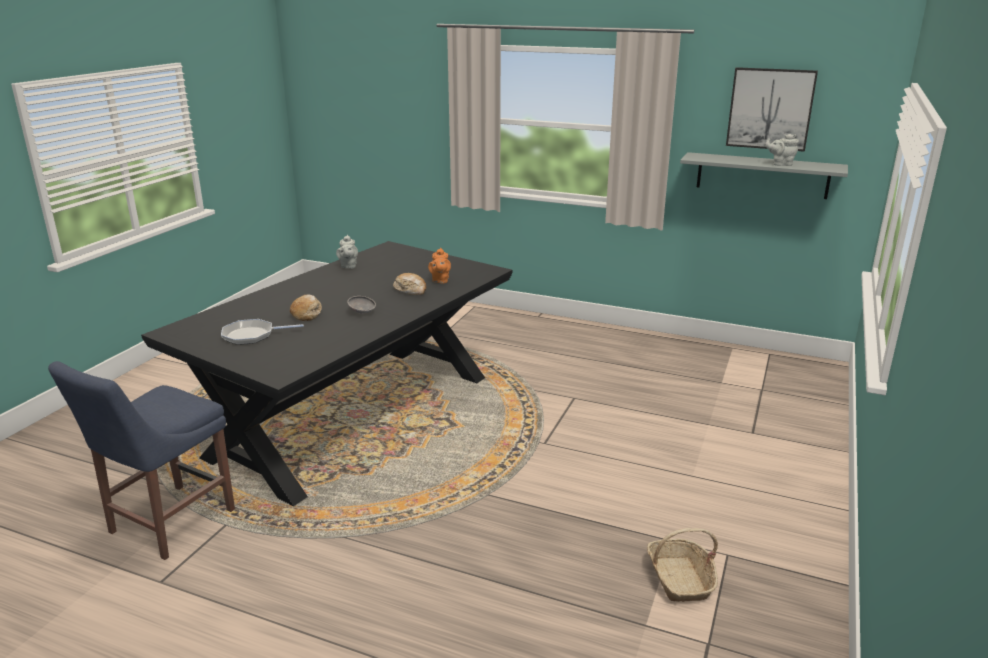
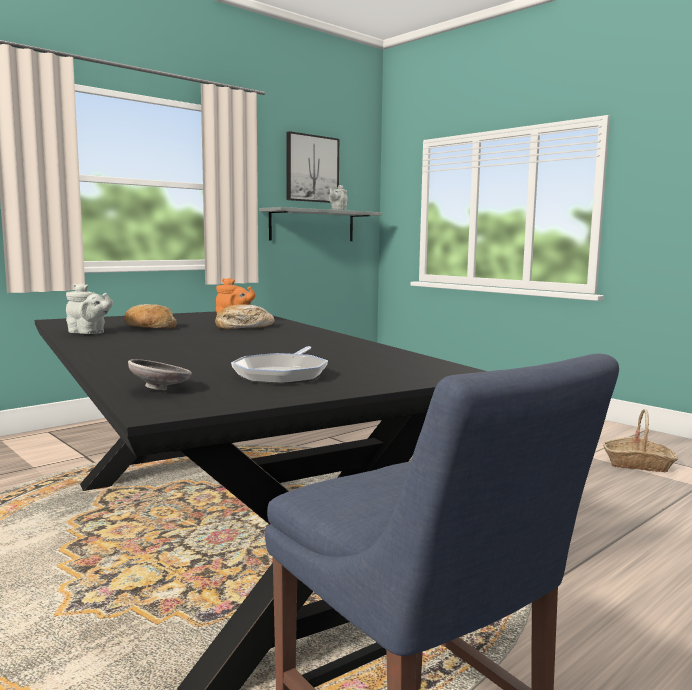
camera: 65 degrees left, 15 degrees down
(307, 313) = (240, 353): bread -> bread (149, 327)
(362, 313) = (284, 340): grey bowl -> grey bowl (162, 389)

